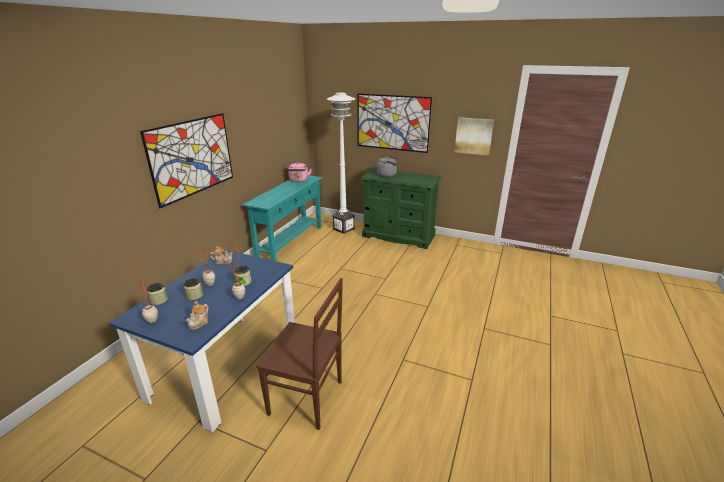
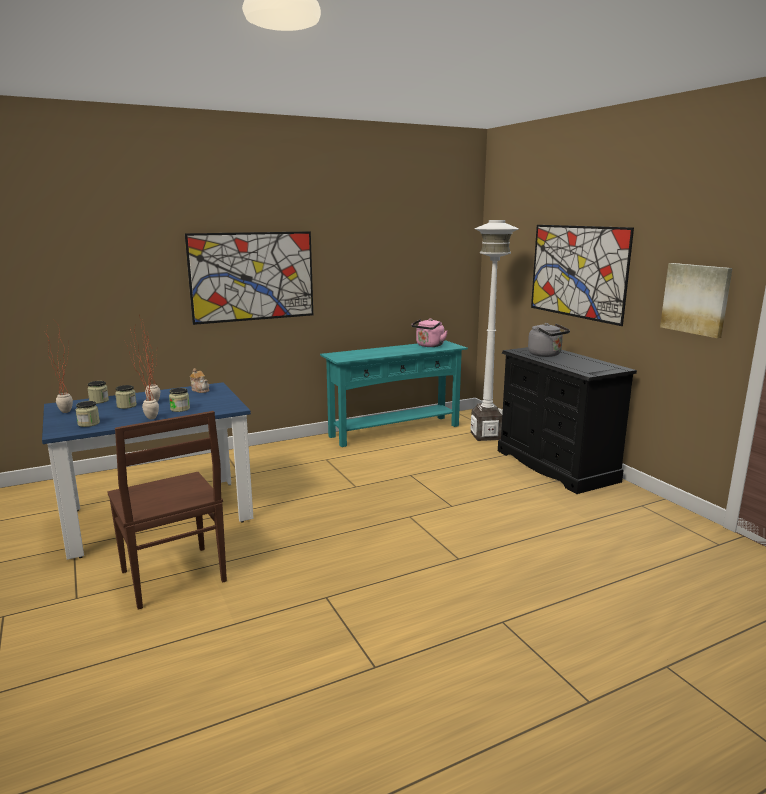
camera: 40 degrees right, 10 degrees down
(199, 322) = (88, 423): teapot -> jar
(398, 236) = (555, 466): green dresser -> black dresser

